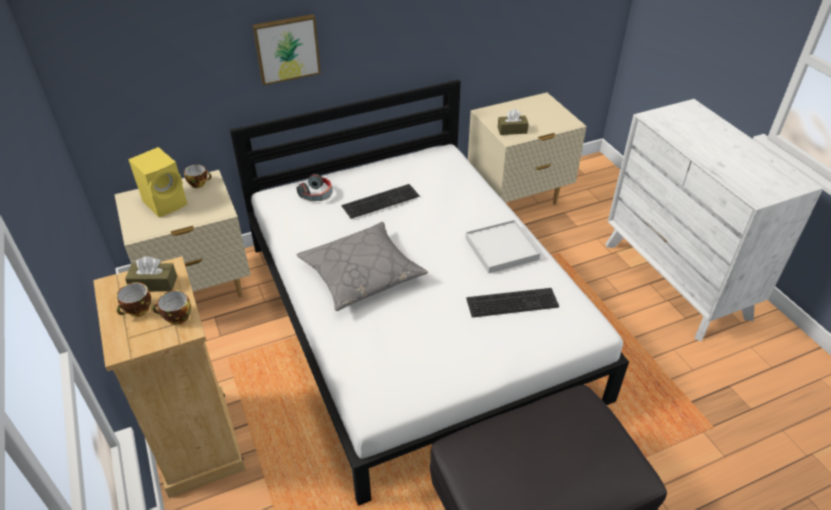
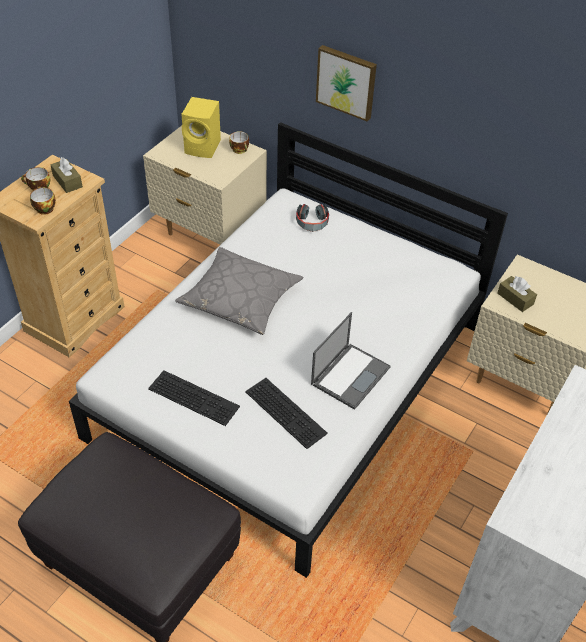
camera: 55 degrees right, 5 degrees up
(381, 200) = (341, 264): keyboard -> keyboard (195, 397)
(501, 248) = (351, 375): white tray -> laptop

